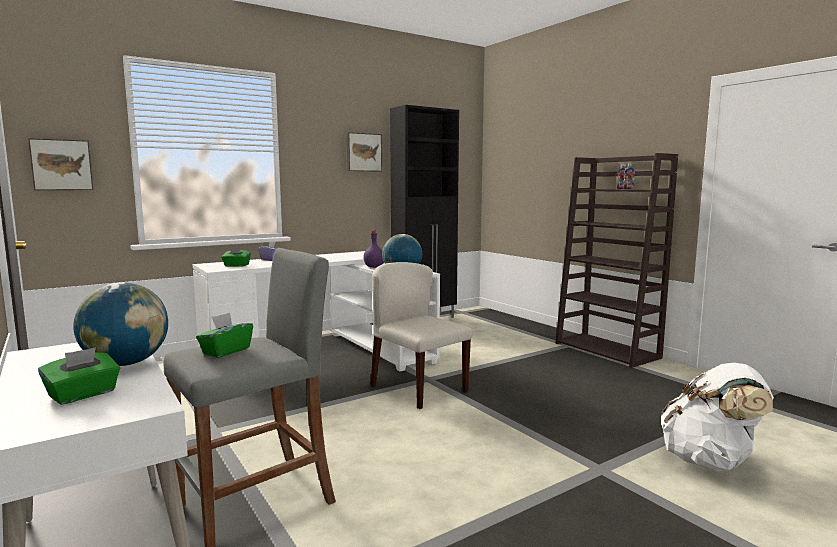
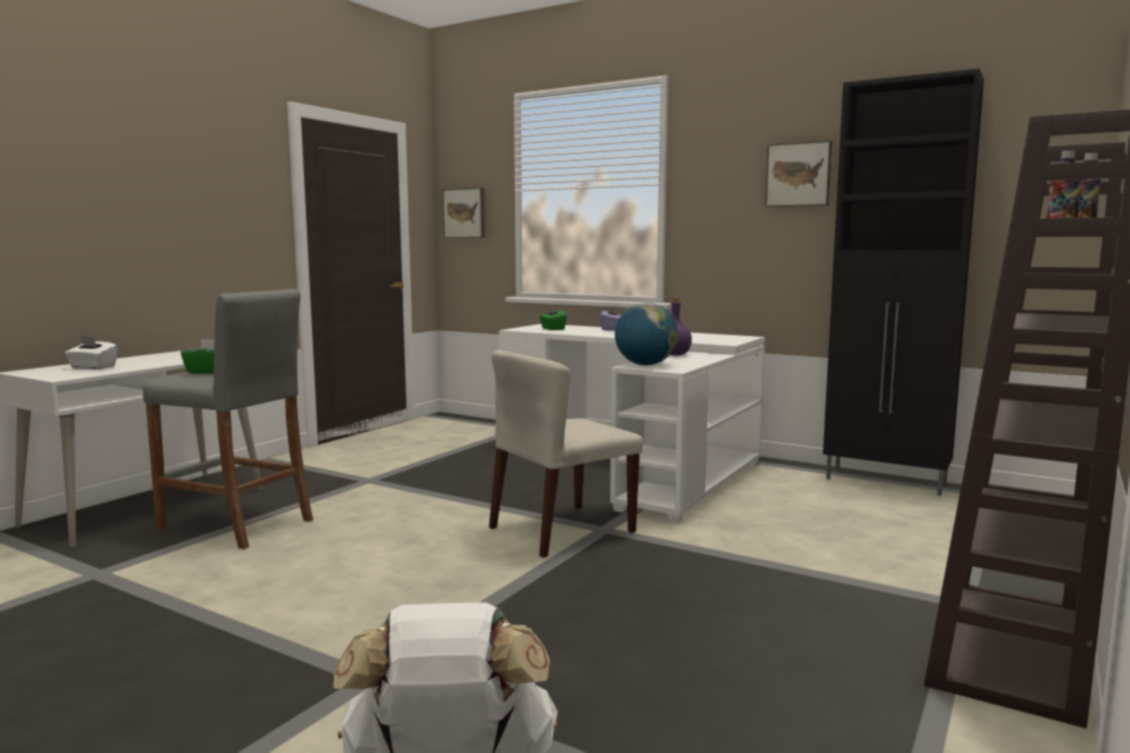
camera: 65 degrees right, 0 degrees up
(83, 394) = (92, 367): green tissue box -> white tissue box
(126, 363) = (165, 363): globe -> none
(418, 388) = (561, 530): beige chair -> beige chair turned 150 degrees counterclockwise

